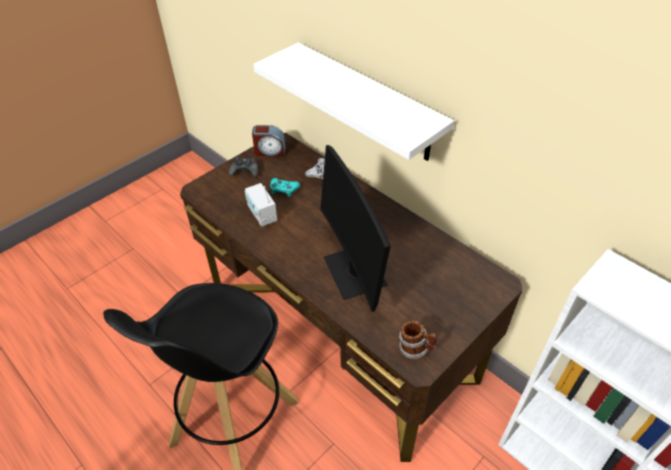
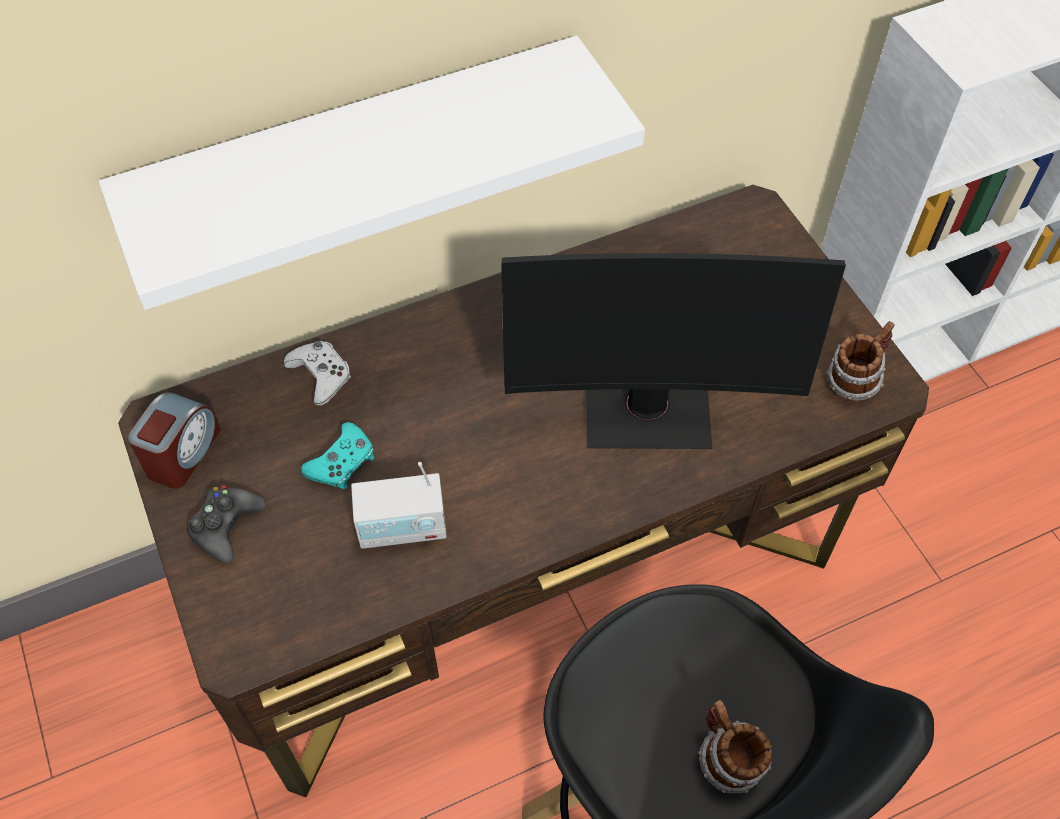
camera: 70 degrees left, 10 degrees up
(193, 346) = (726, 761): none -> mug

